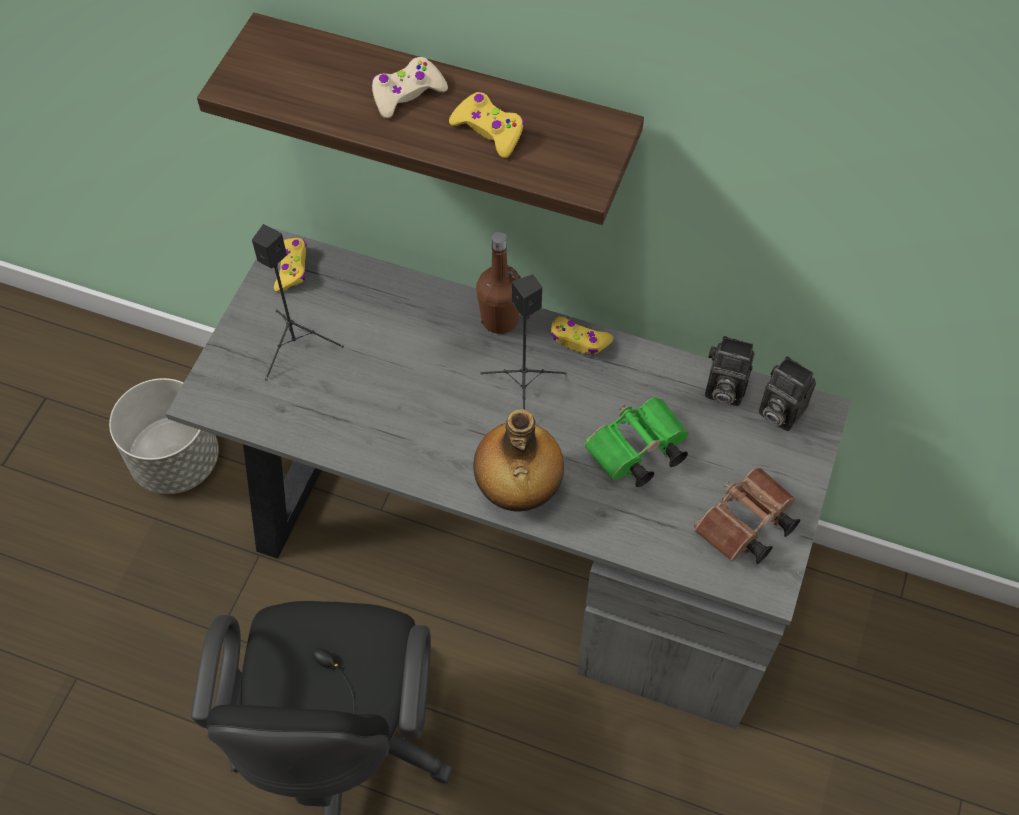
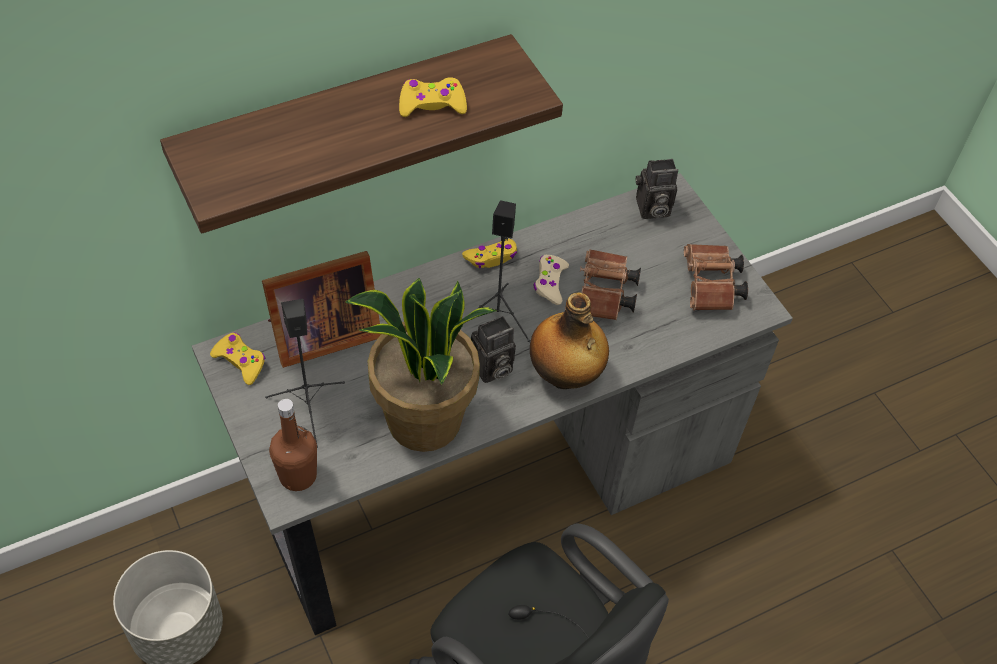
camera: 50 degrees left, 5 degrees down
(363, 429) = (424, 422): none -> potted plant
(370, 294) = (320, 335): none -> picture frame
(407, 94) = (347, 118): beige game controller -> beige game controller (550, 283)
(500, 319) = (426, 283): brown bottle -> brown bottle (298, 475)
(636, 452) = (604, 296): green binoculars -> brown binoculars
(722, 389) = (607, 221): camera -> camera (490, 369)

